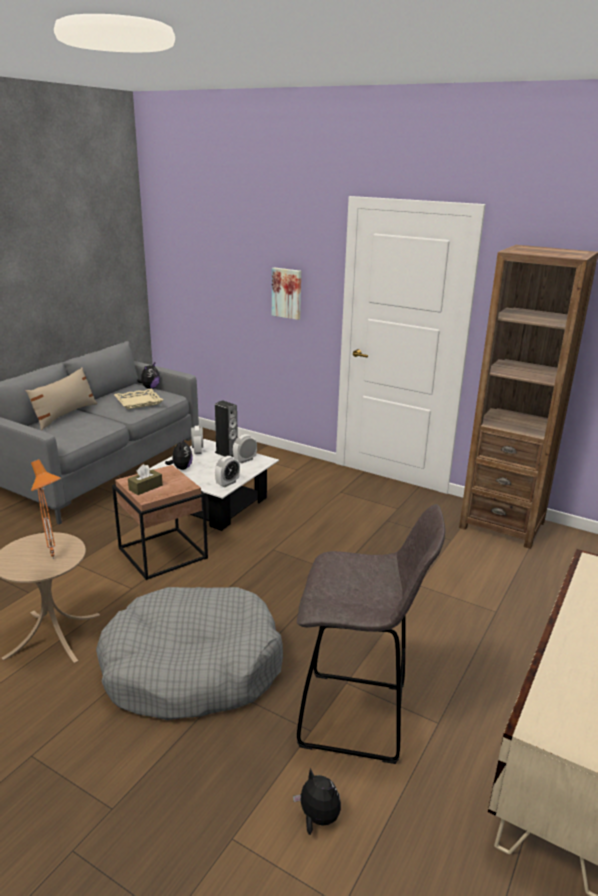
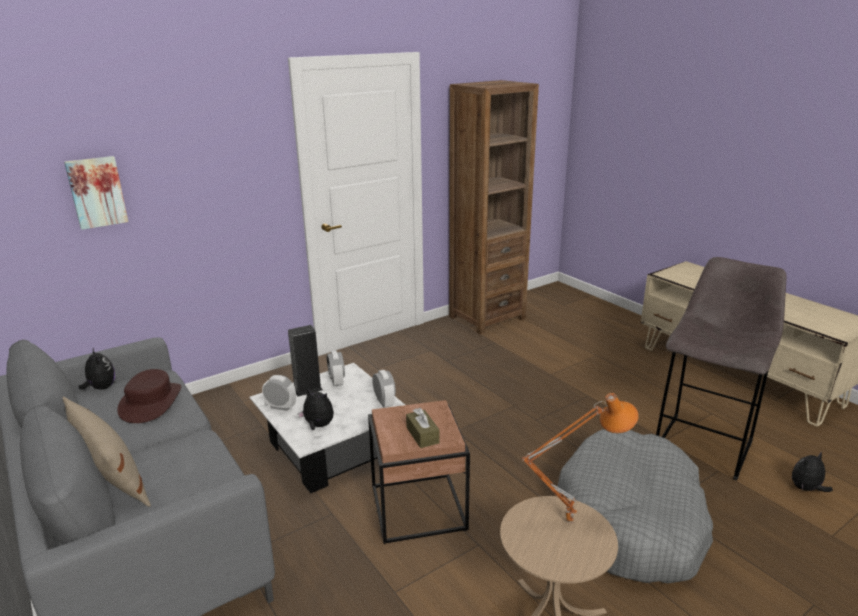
camera: 65 degrees left, 0 degrees up
(138, 402) = (151, 402): beige tray -> brown hat
(287, 293) = (226, 188): picture -> picture (96, 192)

